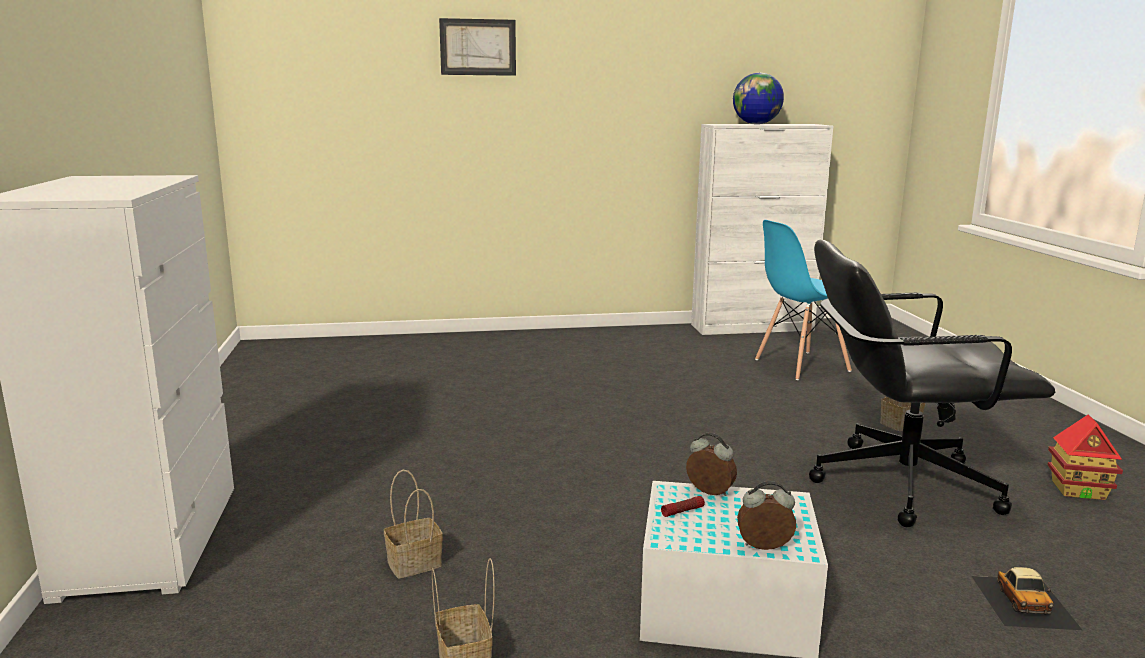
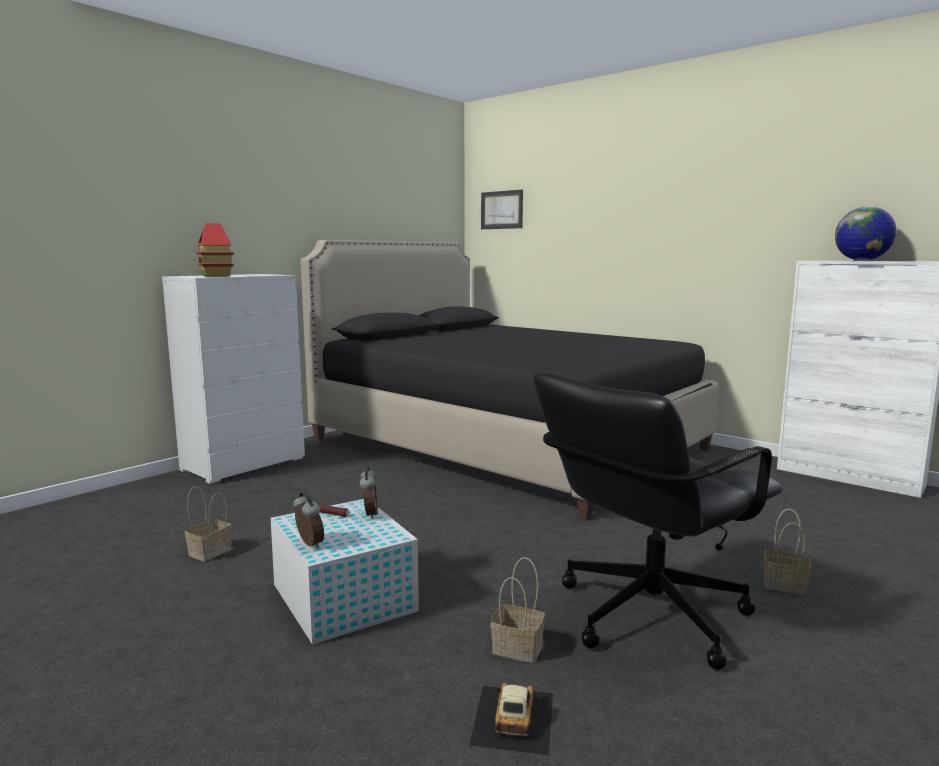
camera: 50 degrees right, 5 degrees down
(415, 562) = (289, 511): basket -> basket (519, 648)
(442, 382) = (506, 443): none -> black bed
(478, 47) = (615, 200): picture -> picture (501, 210)
(801, 365) = (813, 515): blue chair -> none
(901, 483) = (648, 614): black office chair -> black office chair turned 90 degrees counterclockwise
(1024, 601) = (512, 718): toy car -> toy car turned 135 degrees clockwise
(1078, 490) = (834, 714): toy house -> toy house (216, 276)

